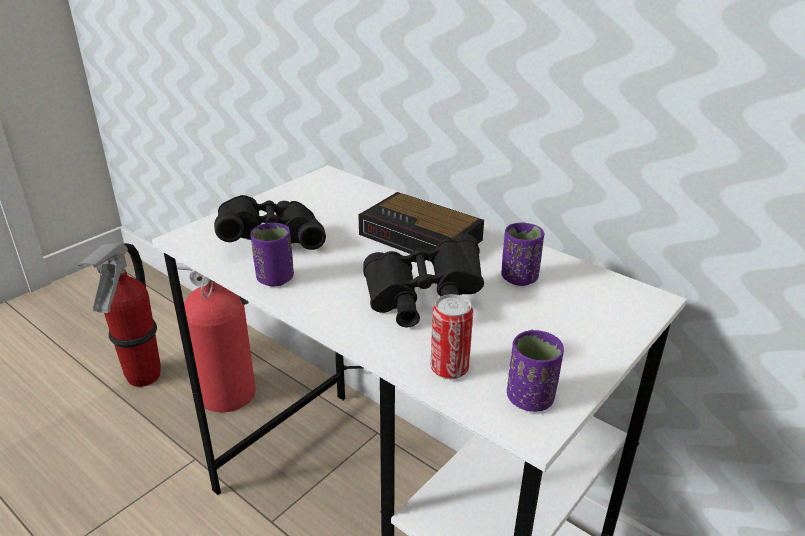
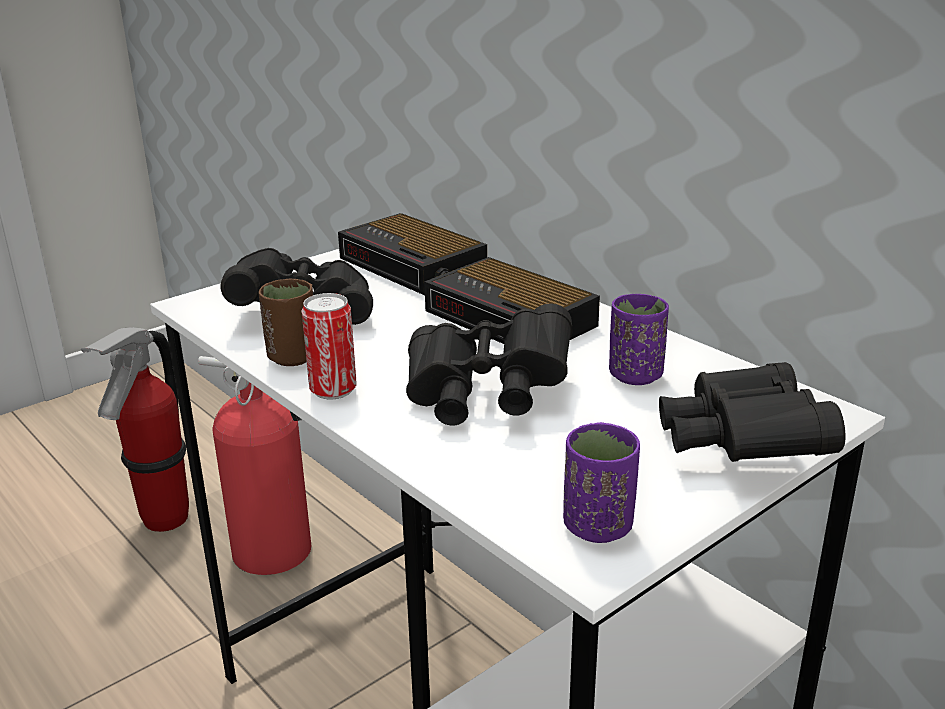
camera: 10 degrees right, 5 degrees down
(275, 279) = (293, 357): purple cup -> brown cup
(339, 197) = (414, 265): none -> alarm clock
(449, 369) = (494, 481): can -> can (333, 390)
(603, 328) = (740, 446): none -> black binoculars

